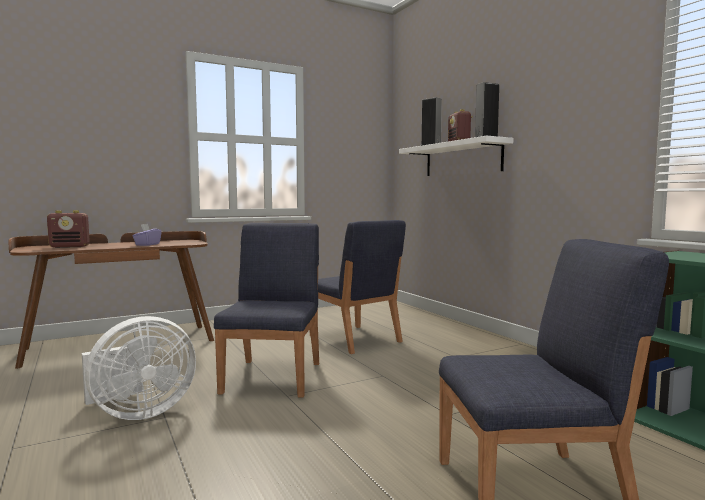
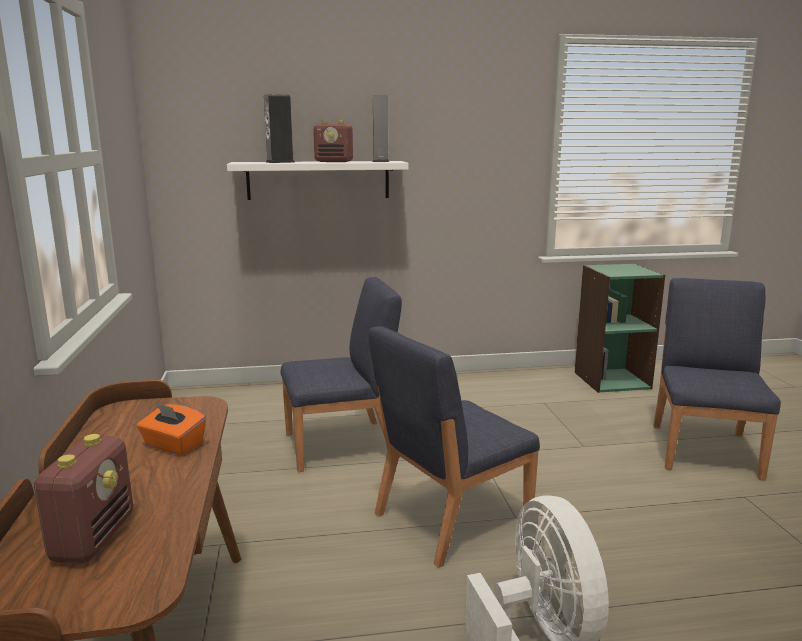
camera: 70 degrees left, 10 degrees up
(147, 244) = (173, 445): purple tissue box -> orange tissue box
(273, 377) = (450, 519): blue chair -> blue chair turned 60 degrees counterclockwise

